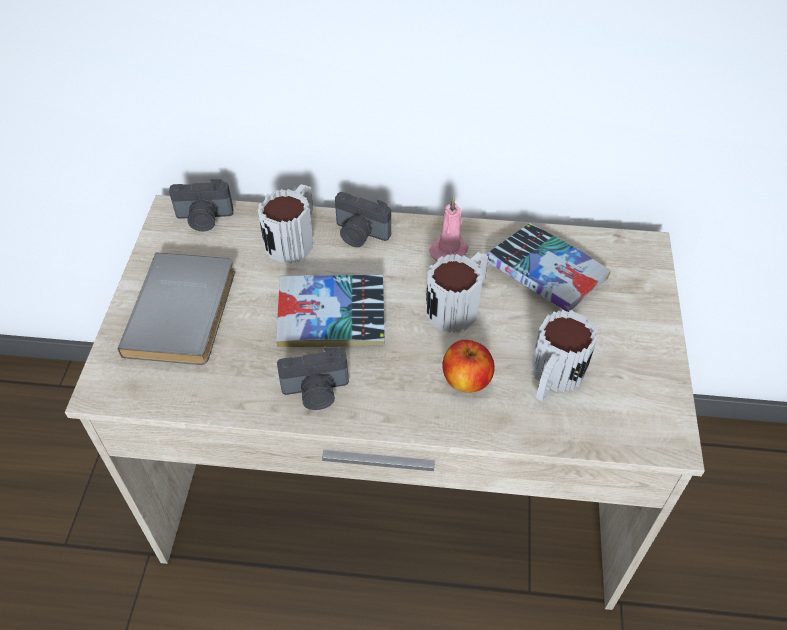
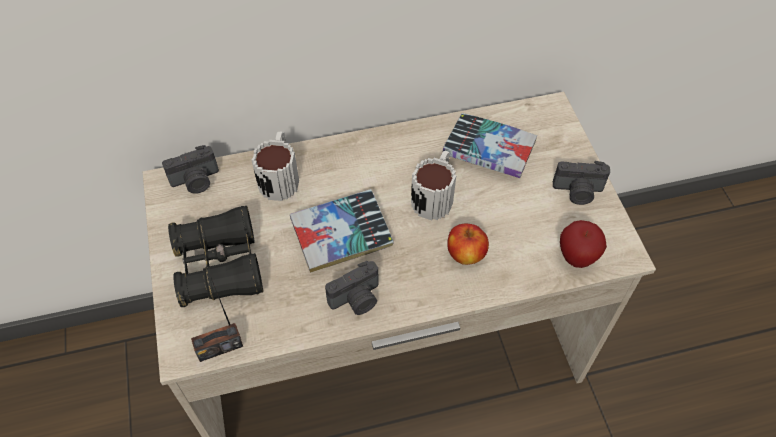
camera: 20 degrees left, 5 degrees up
(143, 395) = (219, 347): none -> radio
(185, 311) = (220, 266): grey book -> black binoculars
(359, 234) = (332, 159): camera -> camera (578, 192)
(450, 250) = (408, 151): pink candle -> none
(553, 378) = (527, 233): mug -> none
(603, 425) = (576, 257): none -> apple

